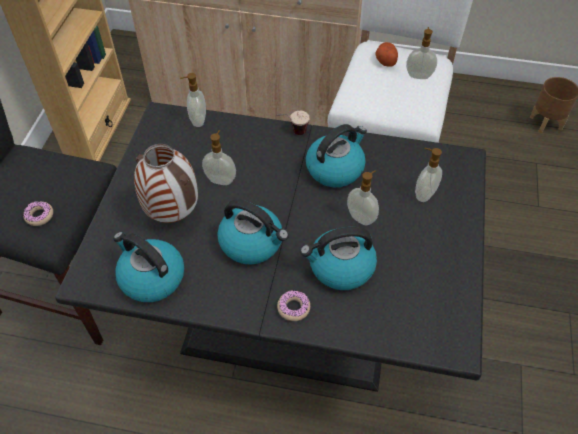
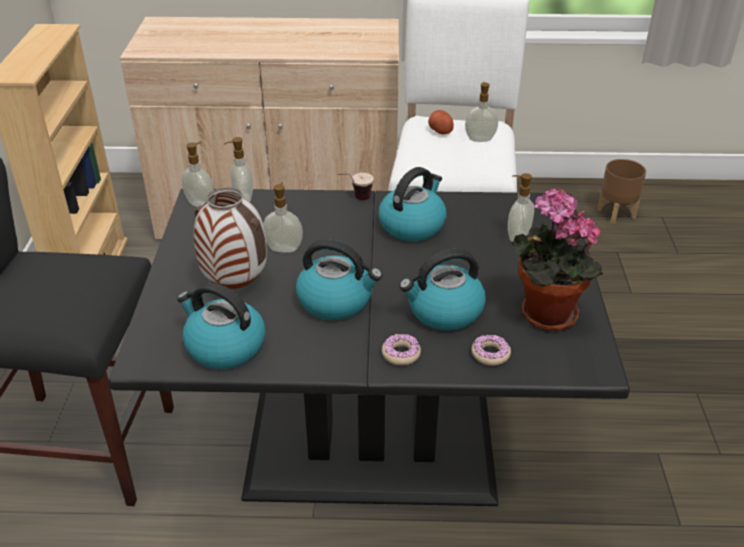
camera: 10 degrees left, 15 degrees down
(39, 216) = (67, 311): donut -> donut (490, 354)
(361, 217) = (454, 264): soap dispenser -> soap dispenser (201, 204)
(425, 285) = (543, 315): none -> potted plant

